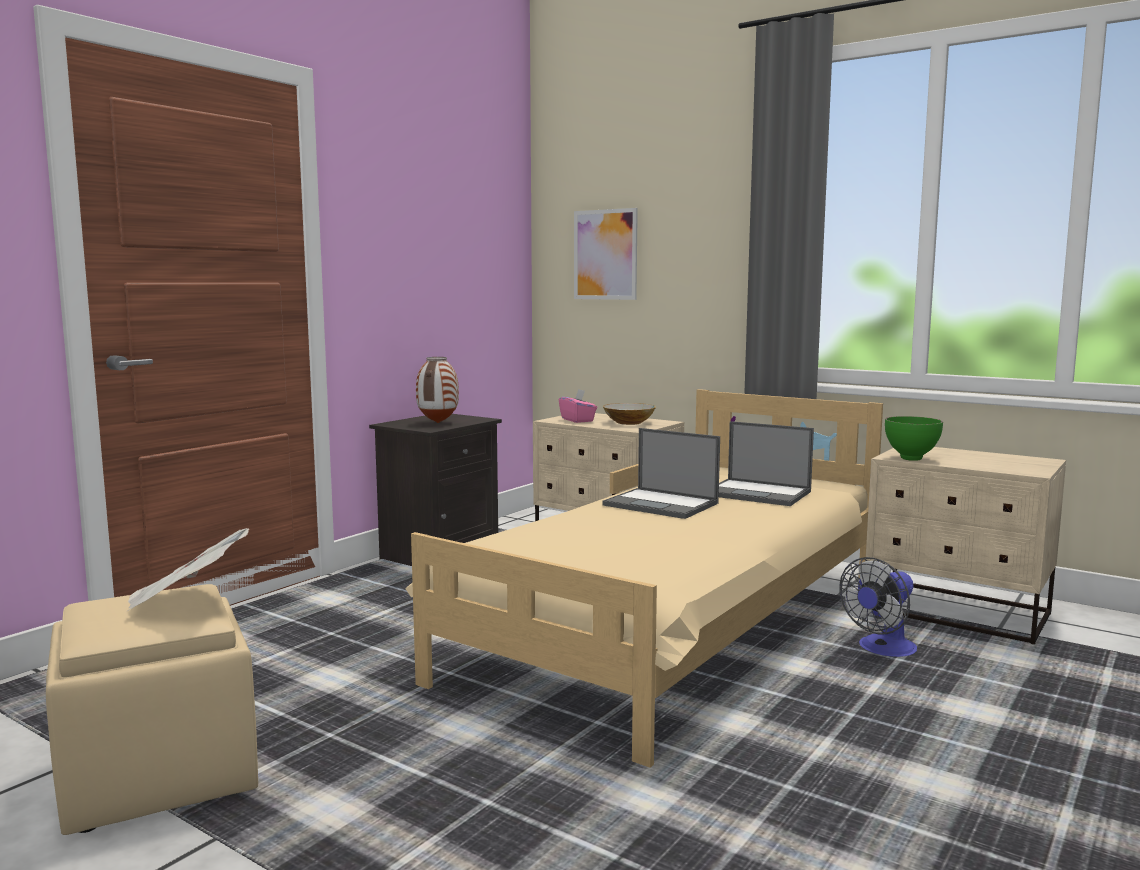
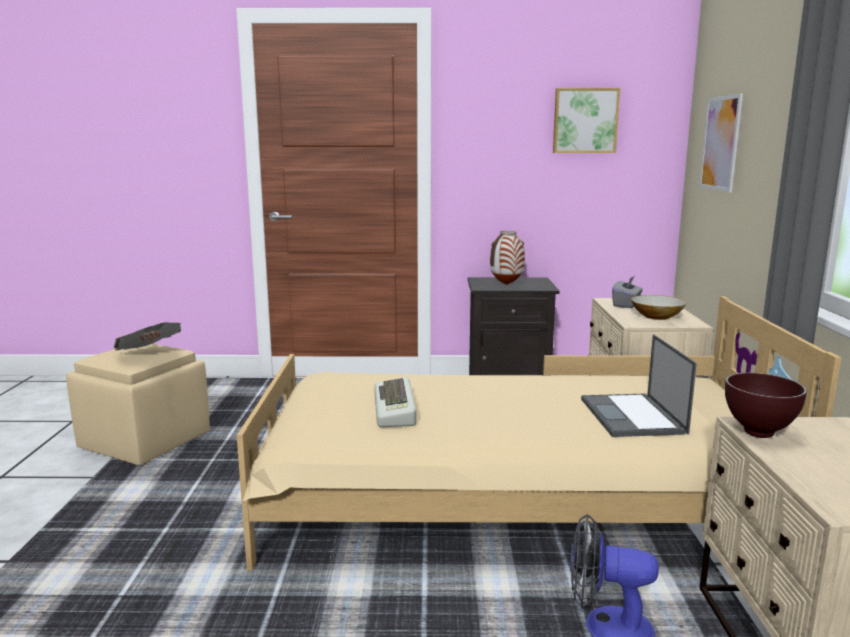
camera: 55 degrees right, 5 degrees up
(460, 228) = (585, 121): none -> picture
(577, 420) = (626, 304): pink tissue box -> grey tissue box
(631, 541) = (396, 409): none -> keyboard
(662, 504) = (521, 394): laptop -> none
(911, 459) = (756, 433): green bowl -> brown bowl

